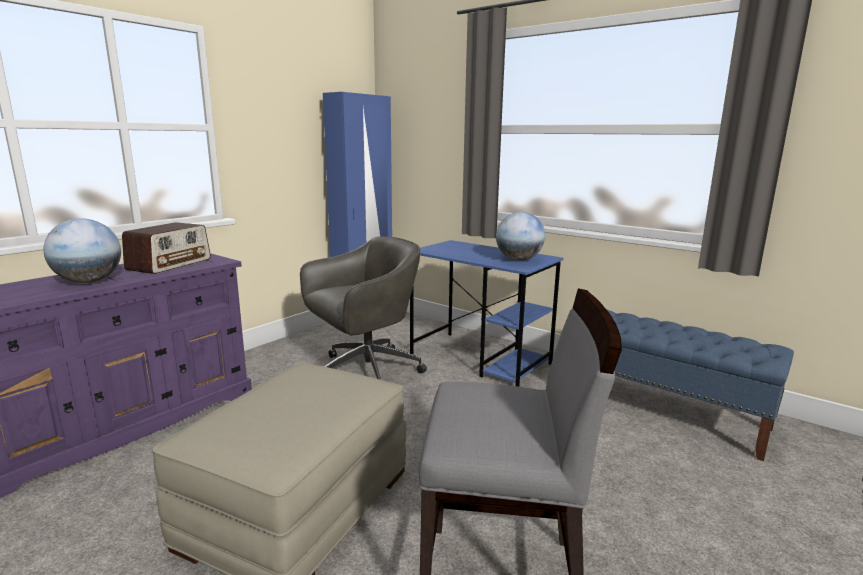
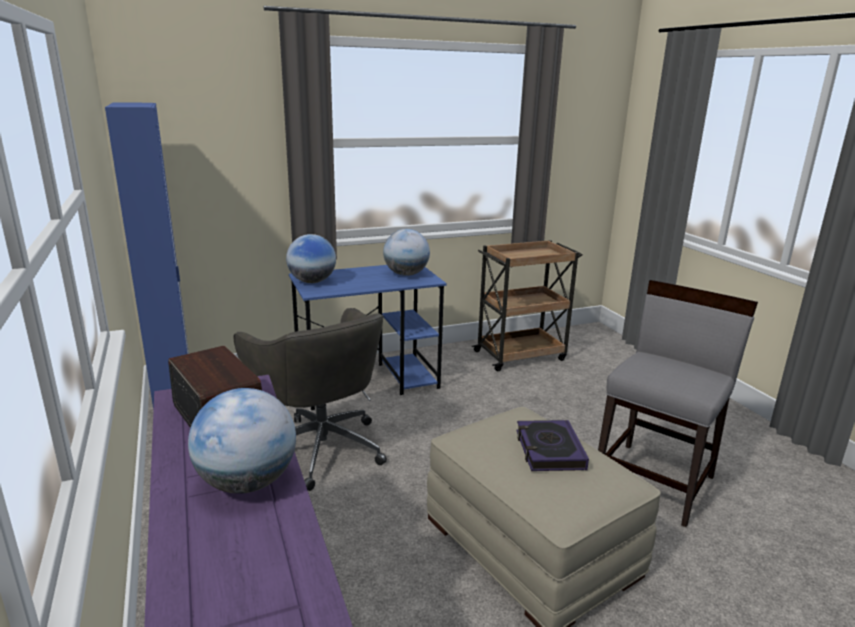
camera: 60 degrees left, 5 degrees up
(304, 406) = (549, 450): none -> book
(365, 372) = (321, 447): grey office chair -> grey office chair turned 150 degrees clockwise
(444, 246) = (312, 282): none -> globe
(664, 412) = (521, 355): blue bench -> brown cart

